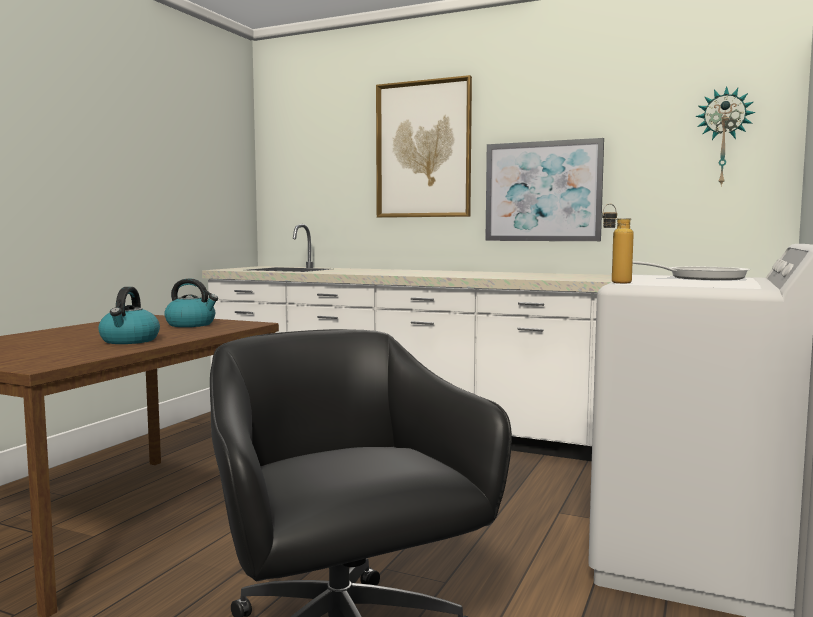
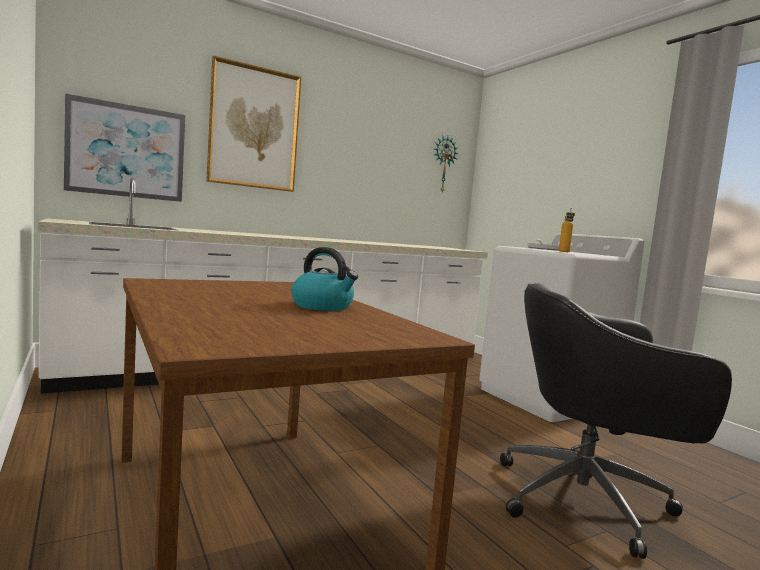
camera: 55 degrees left, 0 degrees up
(191, 324) = (256, 287): kettle -> none
(542, 191) = (346, 180): picture -> picture (126, 151)

